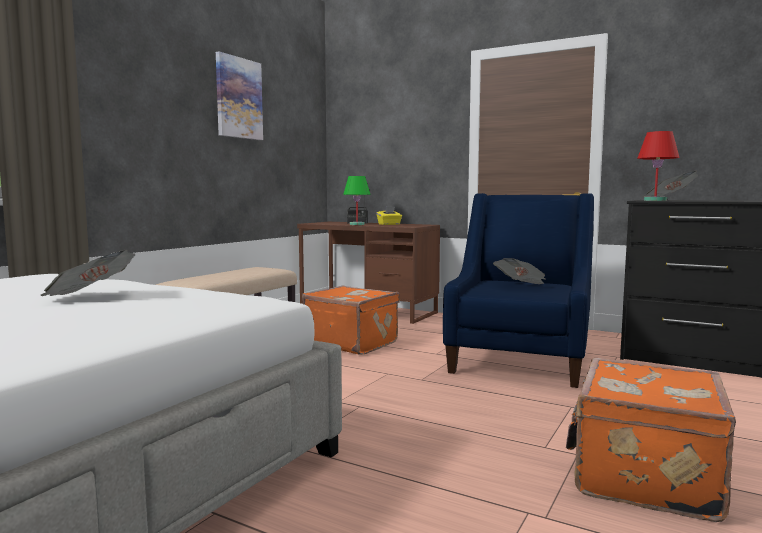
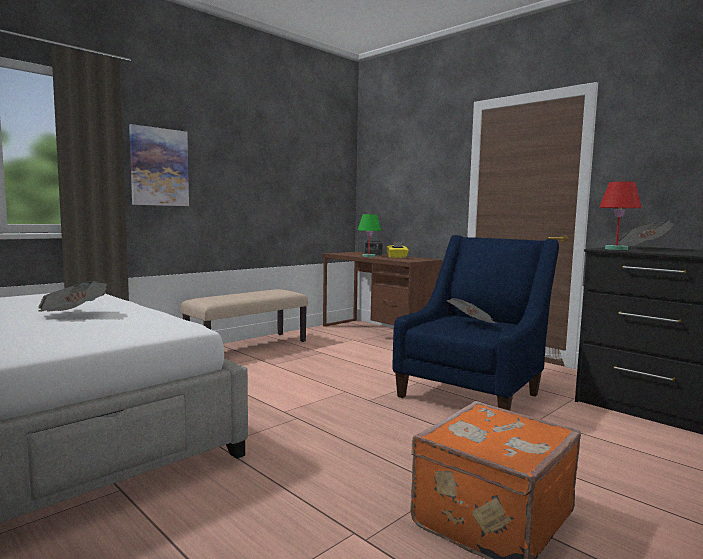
camera: 15 degrees right, 0 degrees up
(238, 98) = (269, 149): picture -> picture (159, 167)
(351, 343) = (339, 360): orange suitcase -> none

